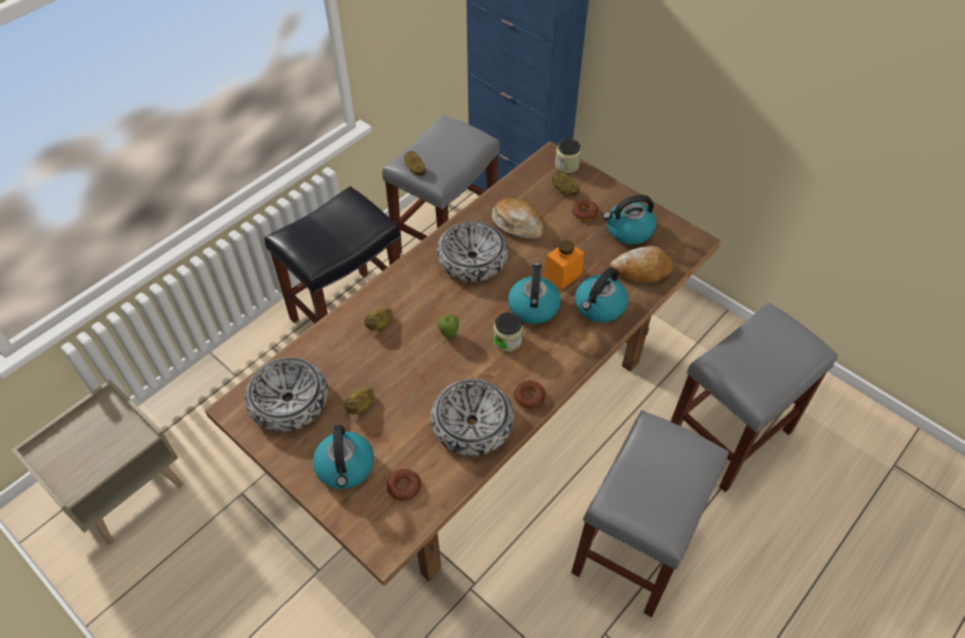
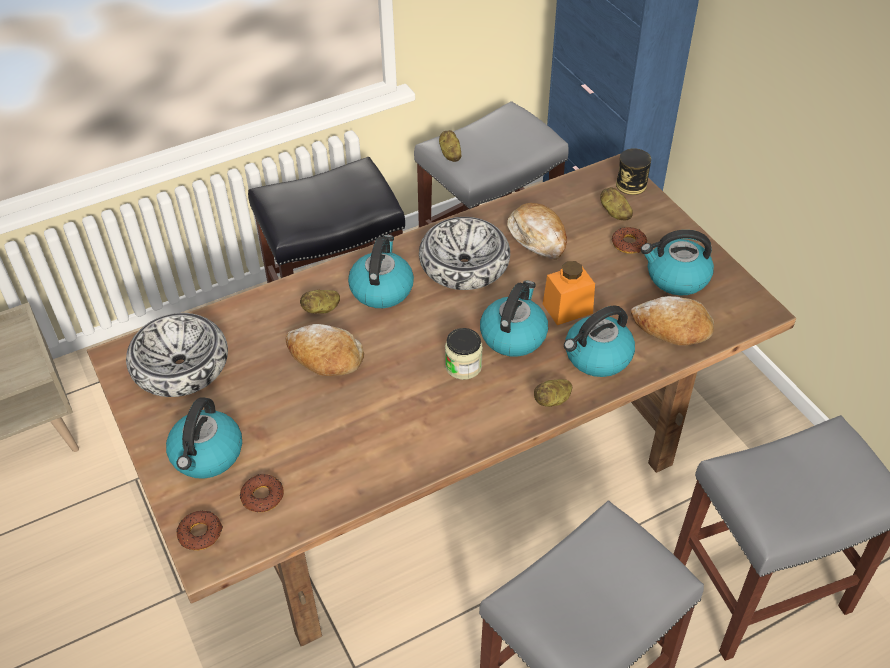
camera: 20 degrees right, 5 degrees down
(361, 406) = (257, 393): potato -> potato (553, 400)
(400, 362) = (325, 356): none -> bread
(419, 295) = (381, 289): none -> kettle
(449, 335) = (396, 341): apple -> none
(472, 423) = (376, 448): bowl -> none
(529, 396) = (460, 437): donut -> donut (200, 533)
(567, 165) = (631, 184): jar -> can

